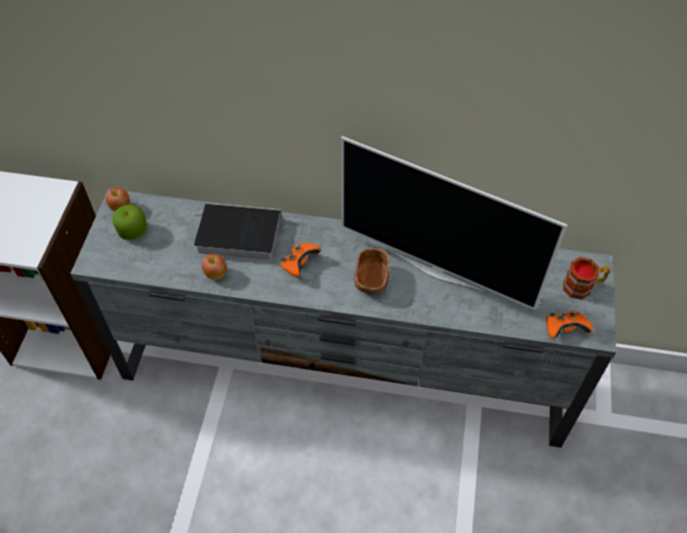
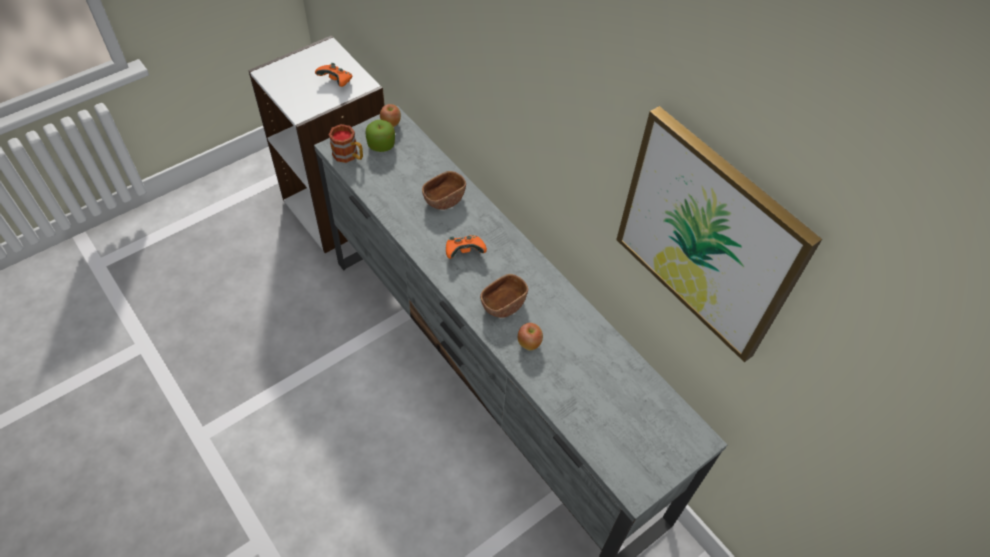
camera: 40 degrees right, 0 degrees up
(216, 274) = (401, 215): apple -> apple (529, 343)
(236, 236) = (444, 199): book -> brown bowl
(437, 270) = (562, 336): television -> none
(554, 96) = (708, 236): none -> picture
(564, 330) = (611, 464): orange game controller -> orange game controller (336, 82)
(583, 286) = (669, 446): mug -> mug (349, 156)

